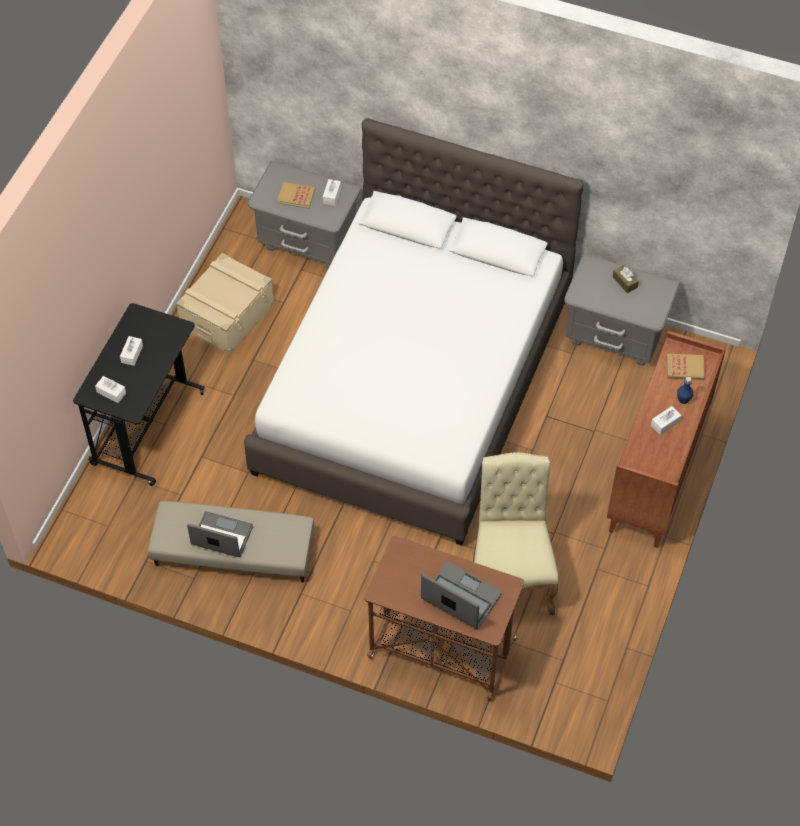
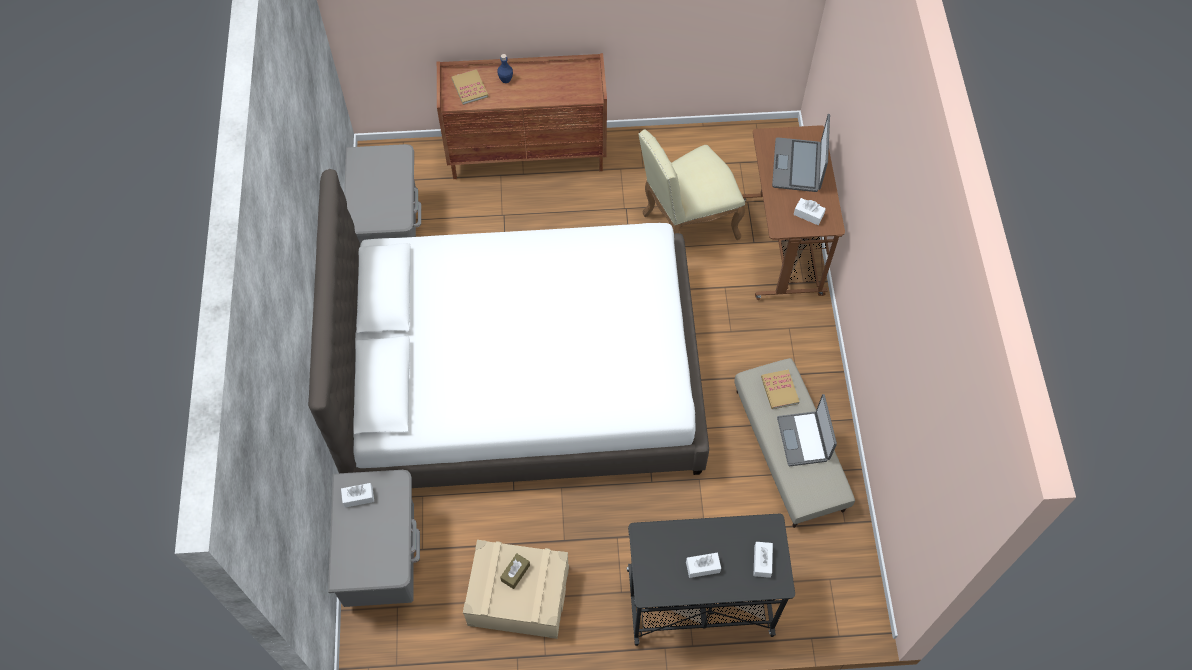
camera: 115 degrees left, 5 degrees up
(296, 196) = (375, 535): book -> book (779, 390)
(625, 282) = (366, 188): brown tissue box -> brown tissue box (515, 573)
(665, 423) = (538, 84): white tissue box -> white tissue box (808, 214)

